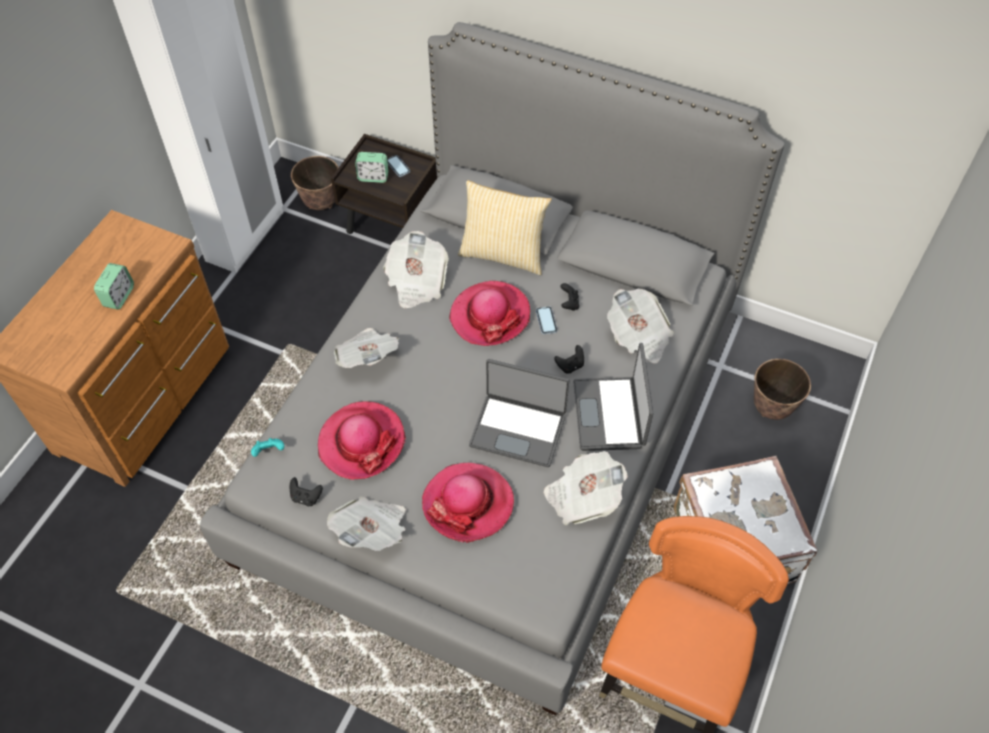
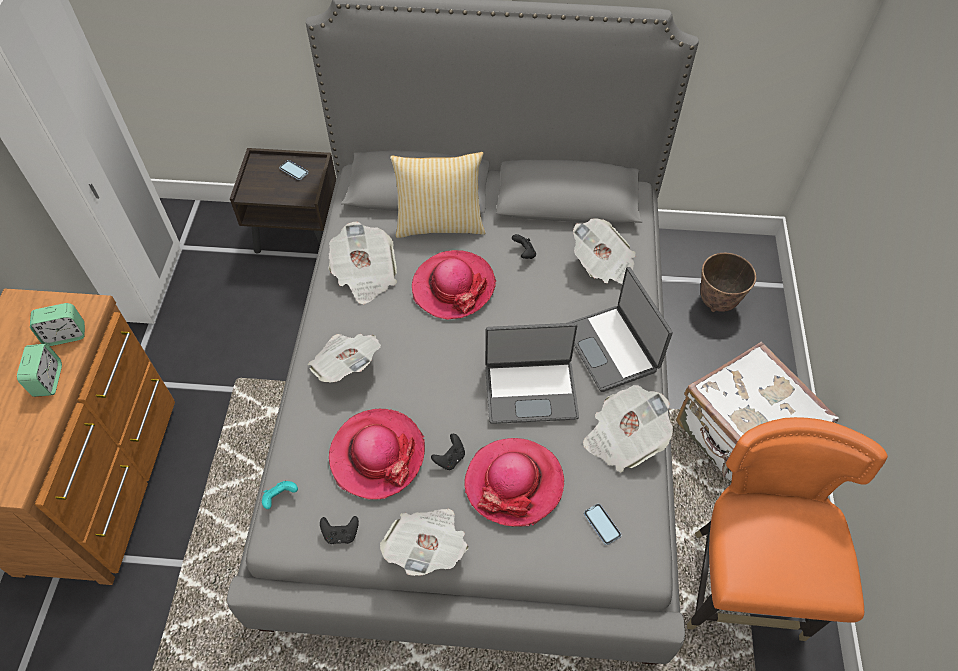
camera: 20 degrees left, 0 degrees up
(320, 203) = (217, 232): planter -> none
(373, 177) = (272, 187): alarm clock -> alarm clock (65, 335)
(546, 321) = (510, 276): phone -> phone (602, 524)
(570, 365) = (552, 312): black game controller -> black game controller (450, 458)

